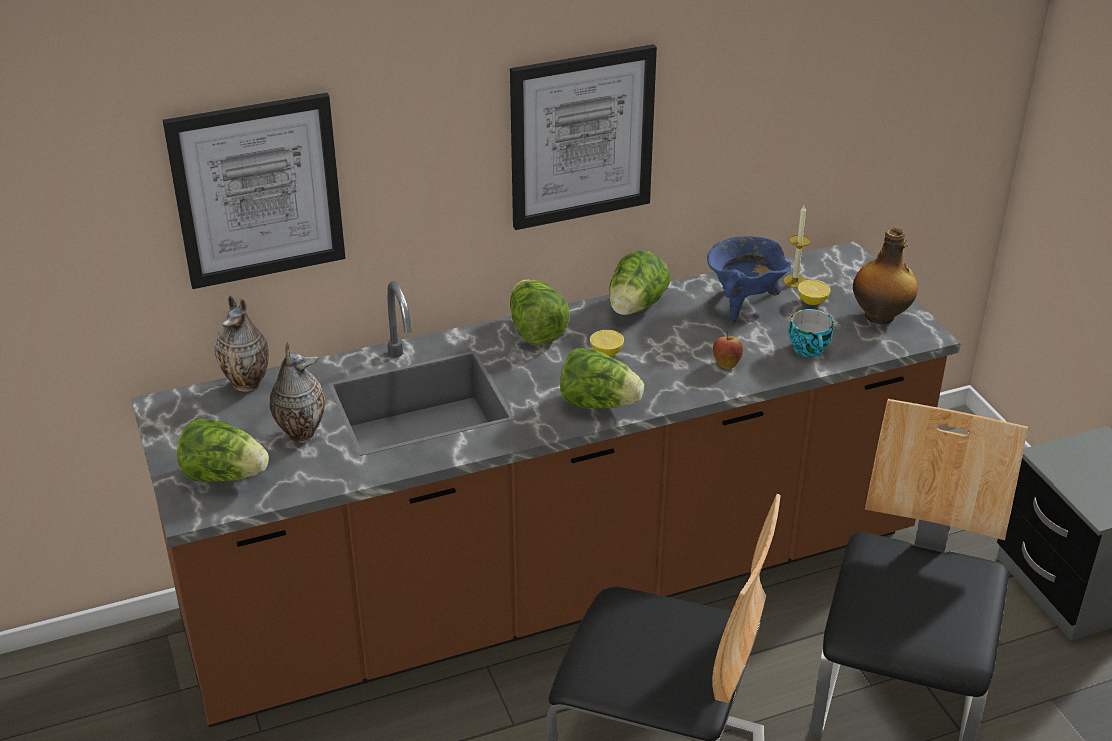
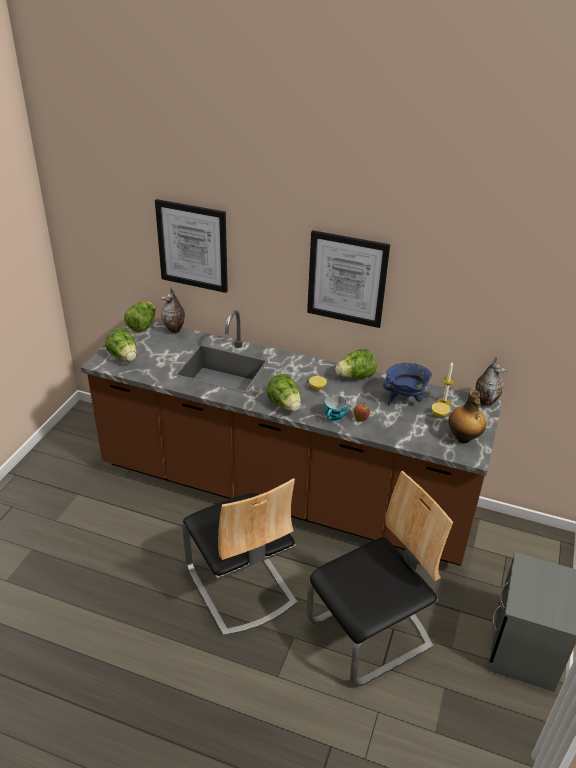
camera: 40 degrees right, 0 degrees up
(300, 433) = (167, 356): vase -> vase (485, 402)
(535, 331) = (301, 365): lettuce -> lettuce (142, 326)
(810, 350) = (407, 434): cup -> cup (334, 417)

